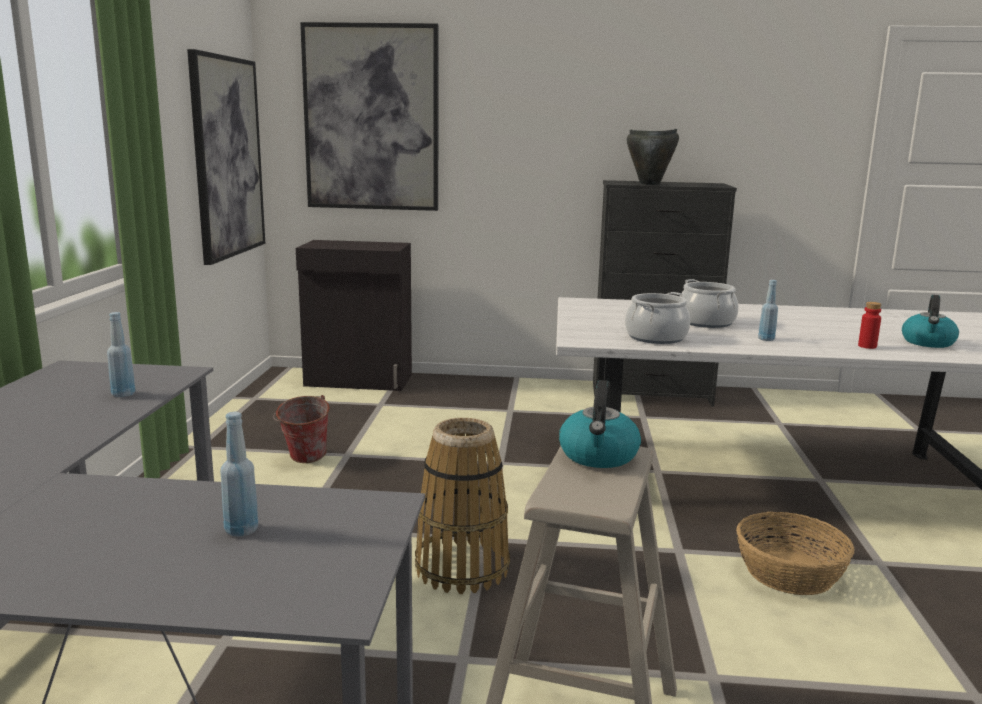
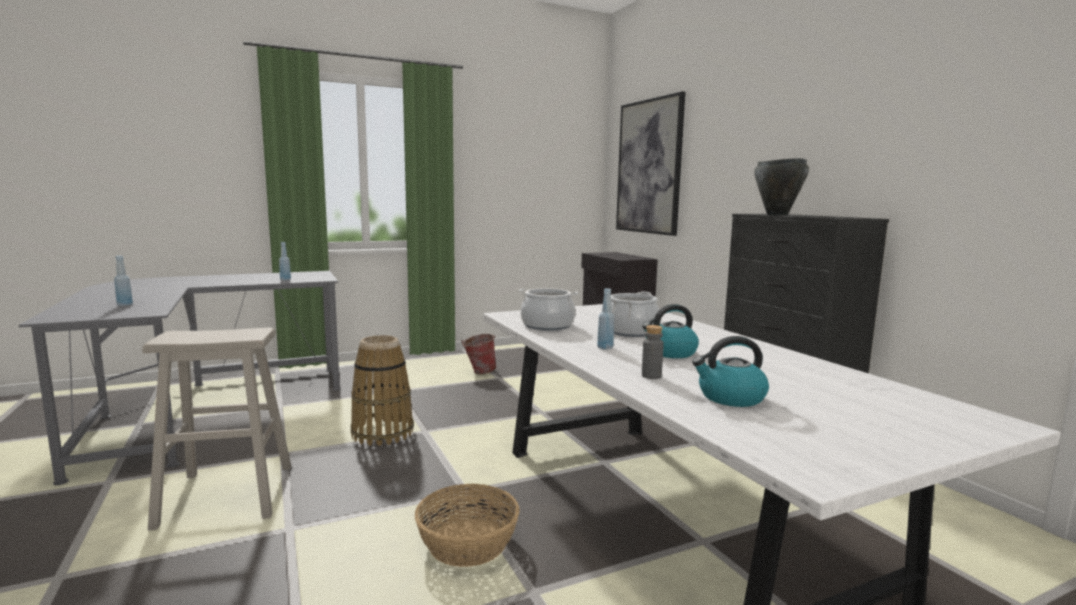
camera: 60 degrees right, 5 degrees down
(227, 157) = (555, 193): picture -> none
(599, 456) = (240, 333): kettle -> kettle (670, 353)
(867, 346) = (651, 376): red bottle -> grey bottle

